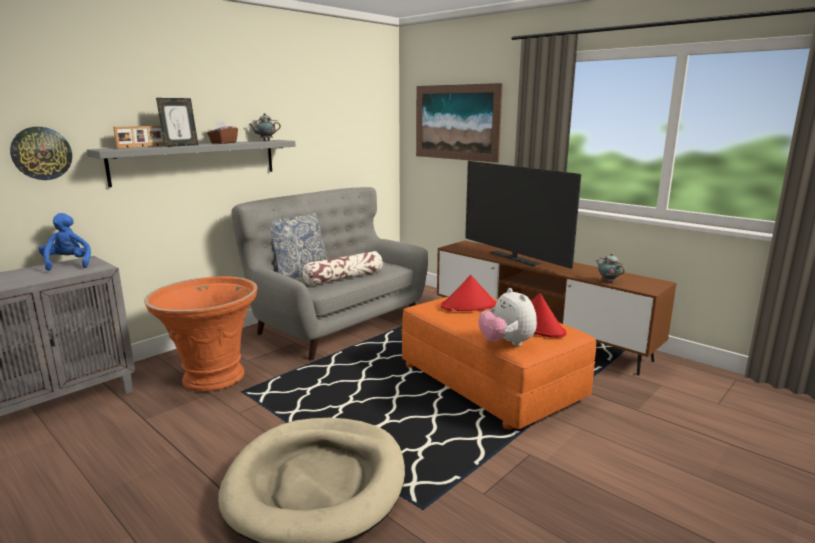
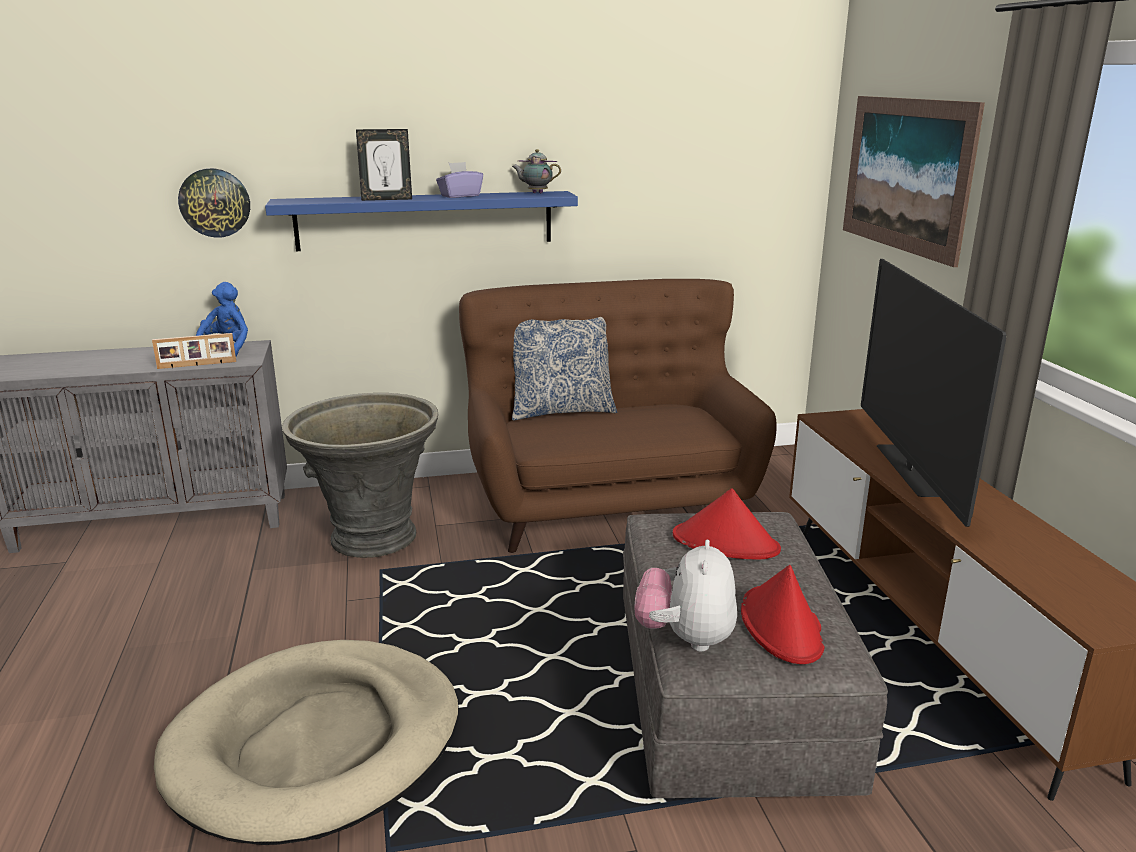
camera: 35 degrees right, 5 degrees up
(142, 147) = (338, 198): picture frame -> picture frame (197, 365)
(197, 161) = (425, 220): grey shelf -> blue shelf
(212, 377) = (372, 537): orange planter -> grey planter
(223, 143) = (460, 196): brown tissue box -> purple tissue box
(337, 323) = (610, 503): grey sofa -> brown sofa
(344, 278) = (605, 435): pillow -> none
(490, 381) = (728, 690): orange ottoman -> grey ottoman
(607, 281) = (1029, 578): teapot -> none

